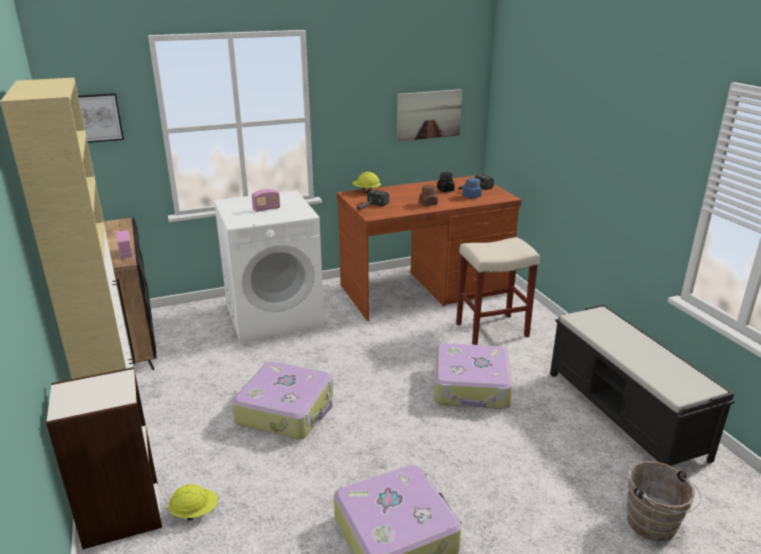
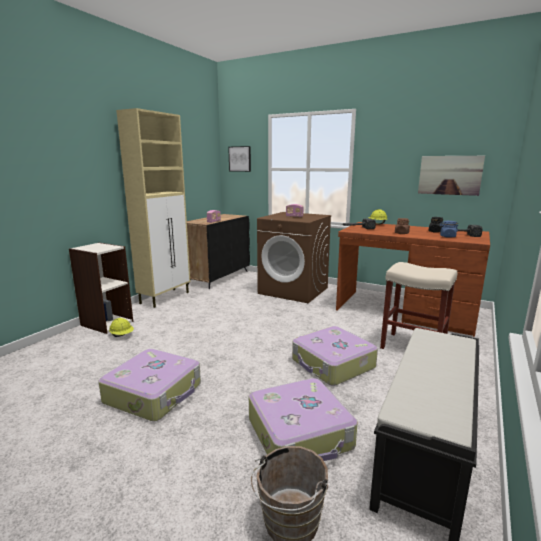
camera: 50 degrees right, 10 degrees down
(274, 315) = (294, 290): white washing machine -> brown washing machine
(287, 410) = (221, 324): suitcase -> suitcase (300, 434)

